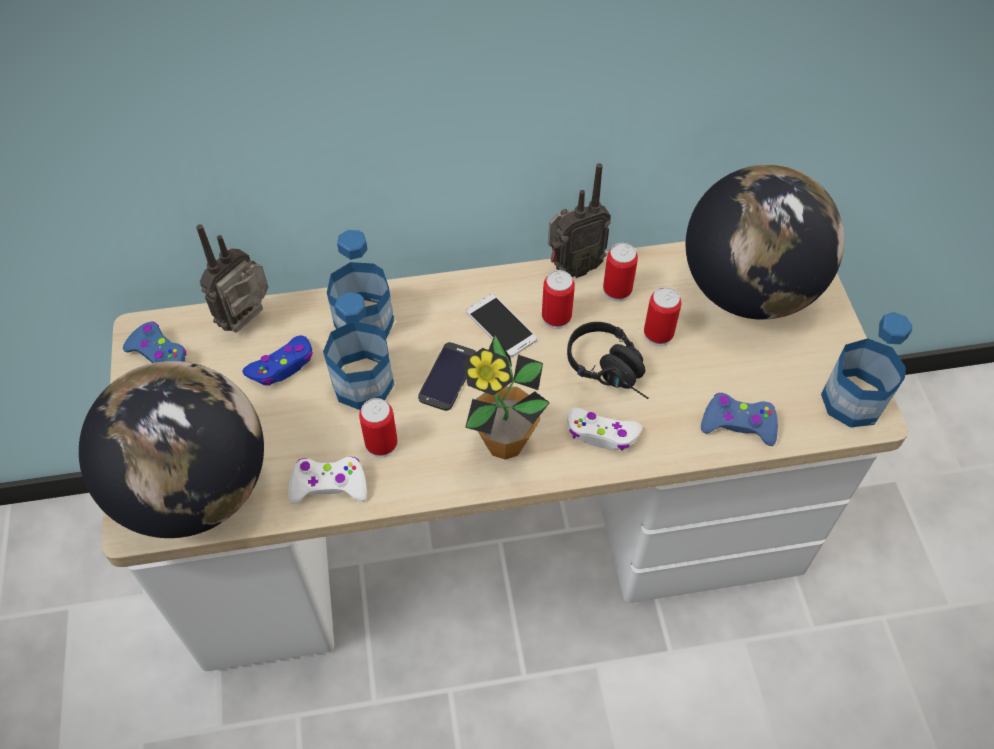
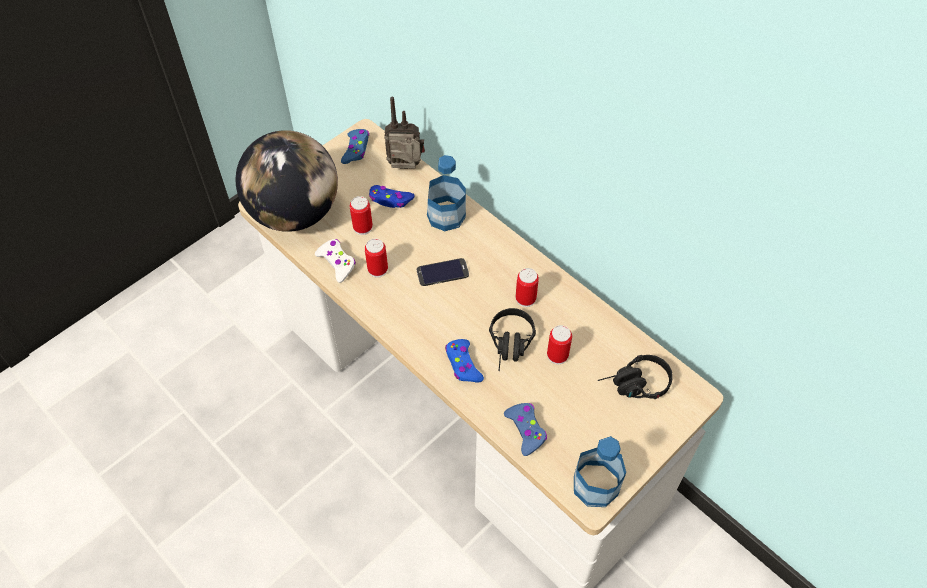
camera: 55 degrees right, 0 degrees up
(363, 383) = (408, 239): bottle -> none
(501, 325) = (497, 276): phone -> none
(504, 442) = (421, 322): potted plant -> none
(572, 268) = (568, 287): radio -> none
(602, 434) = (463, 365): white game controller -> blue game controller
(617, 290) = (572, 317): can -> can (363, 227)
(748, 290) = (634, 386): globe -> black headphones

